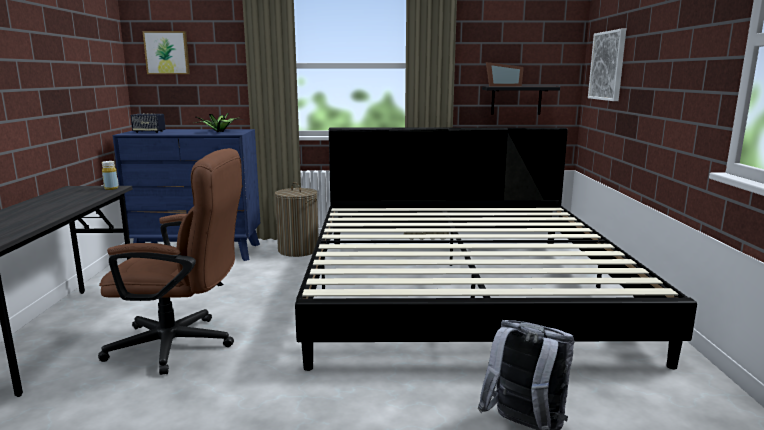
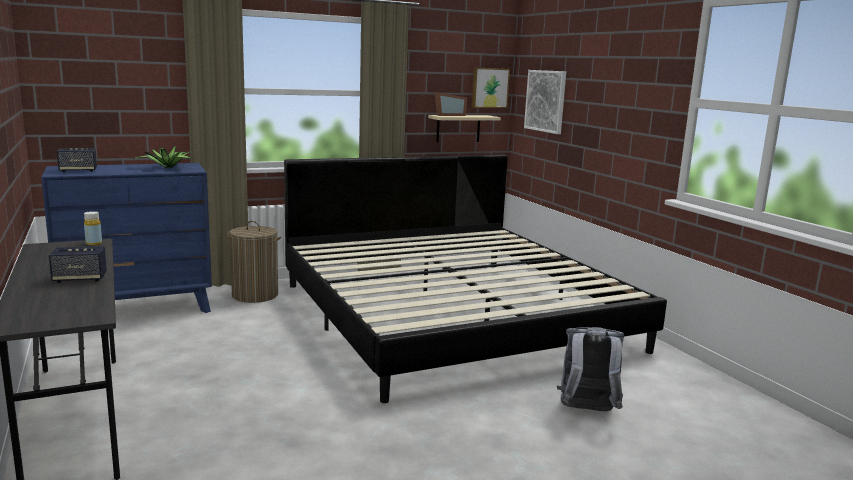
camera: 25 degrees left, 0 degrees up
(44, 213) = (80, 279): none -> speaker
(167, 53) = (80, 72): picture -> picture (489, 88)
(183, 345) = (239, 403): brown office chair -> none
(516, 100) = (458, 128): black shelf -> beige shelf

